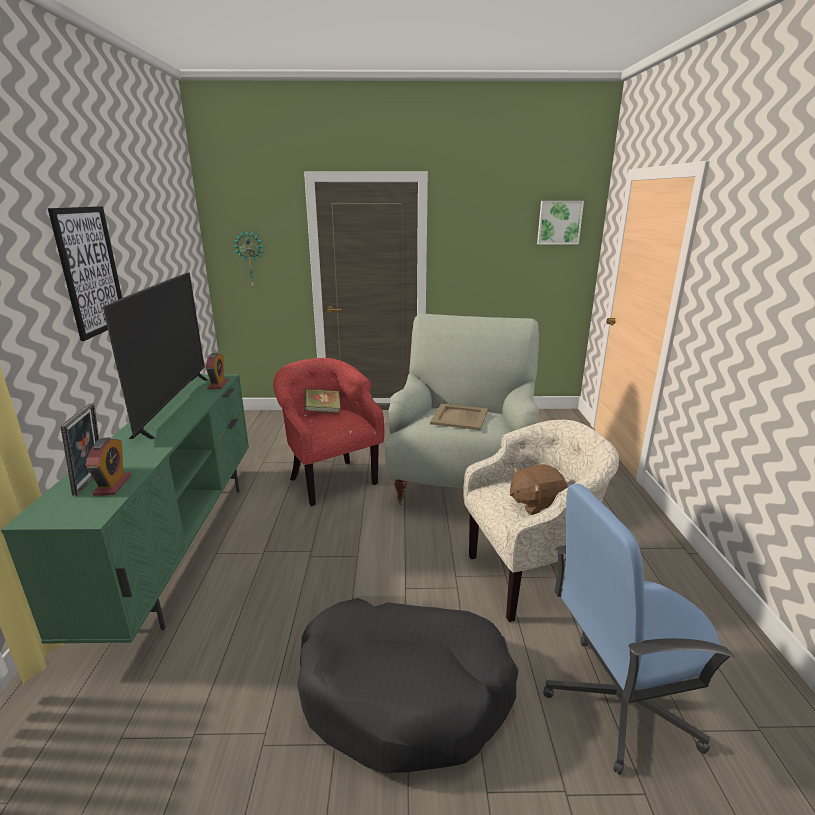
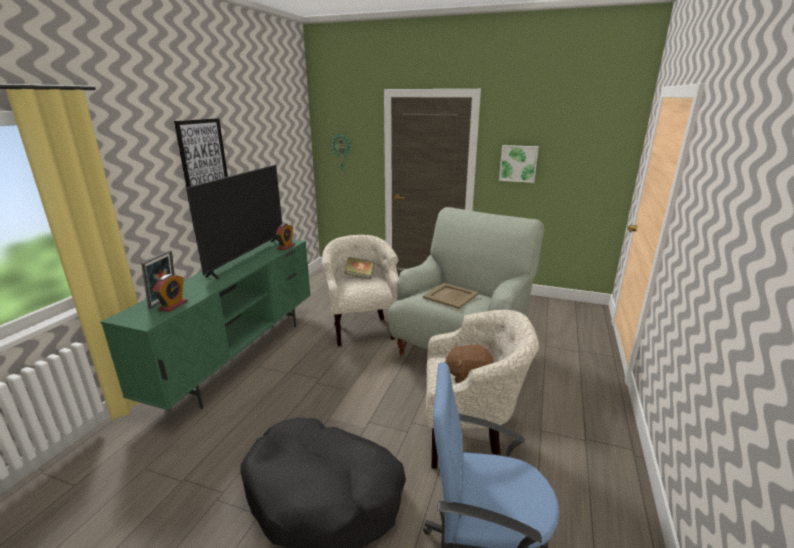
camera: 20 degrees right, 0 degrees up
(330, 479) = (362, 329): red armchair -> beige armchair
(559, 222) = (598, 134): picture -> picture (518, 163)

